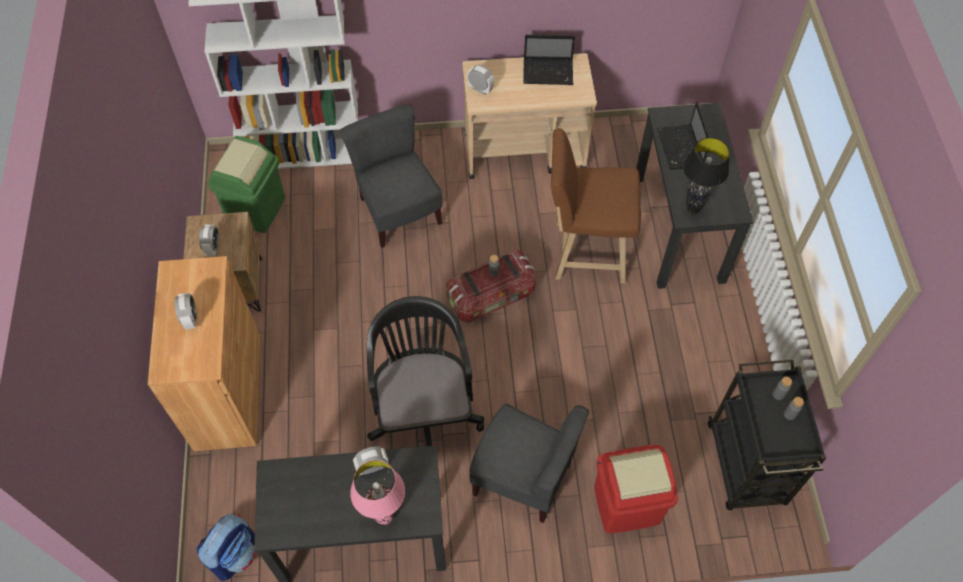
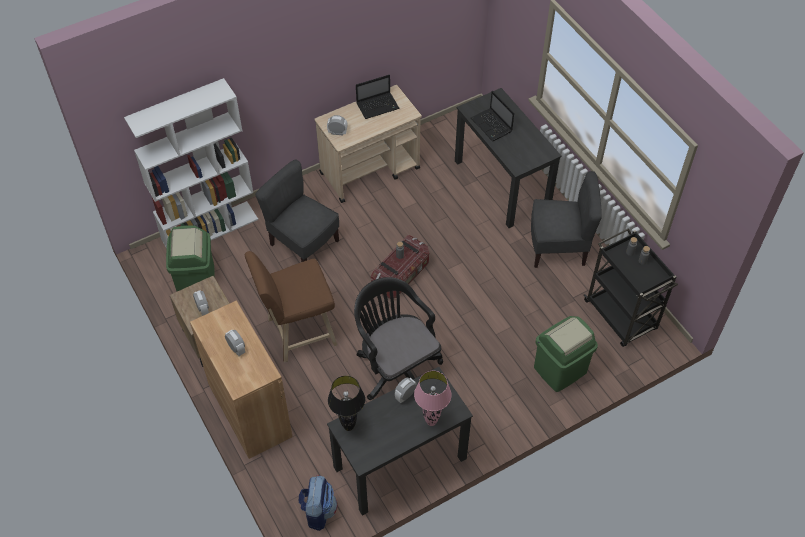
camera: 25 degrees left, 5 degrees down
(523, 478) = (485, 381): grey chair -> grey chair (558, 247)
(585, 252) = (448, 223): brown stool -> brown stool (298, 333)
(627, 505) = (560, 370): red trash can -> green trash can
(692, 210) = (520, 161): black table lamp -> black table lamp (348, 426)

